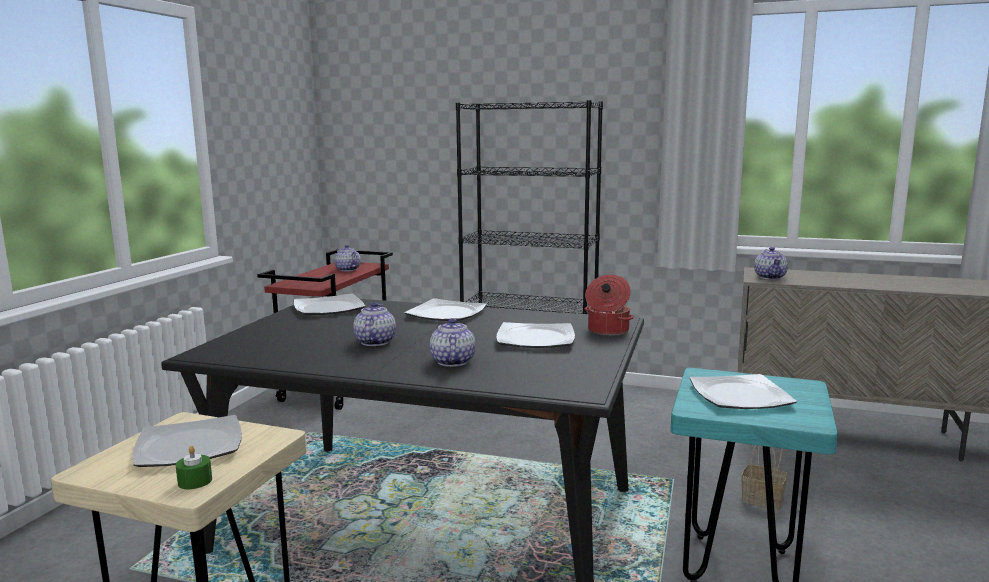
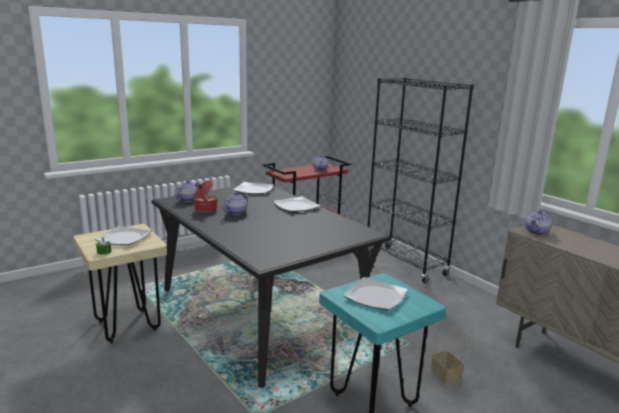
camera: 35 degrees right, 5 degrees up
(452, 361) = (244, 231): teapot -> teapot (187, 199)
(536, 339) = (305, 231): plate -> none
(607, 331) = (350, 237): cooking pot -> cooking pot (205, 209)

